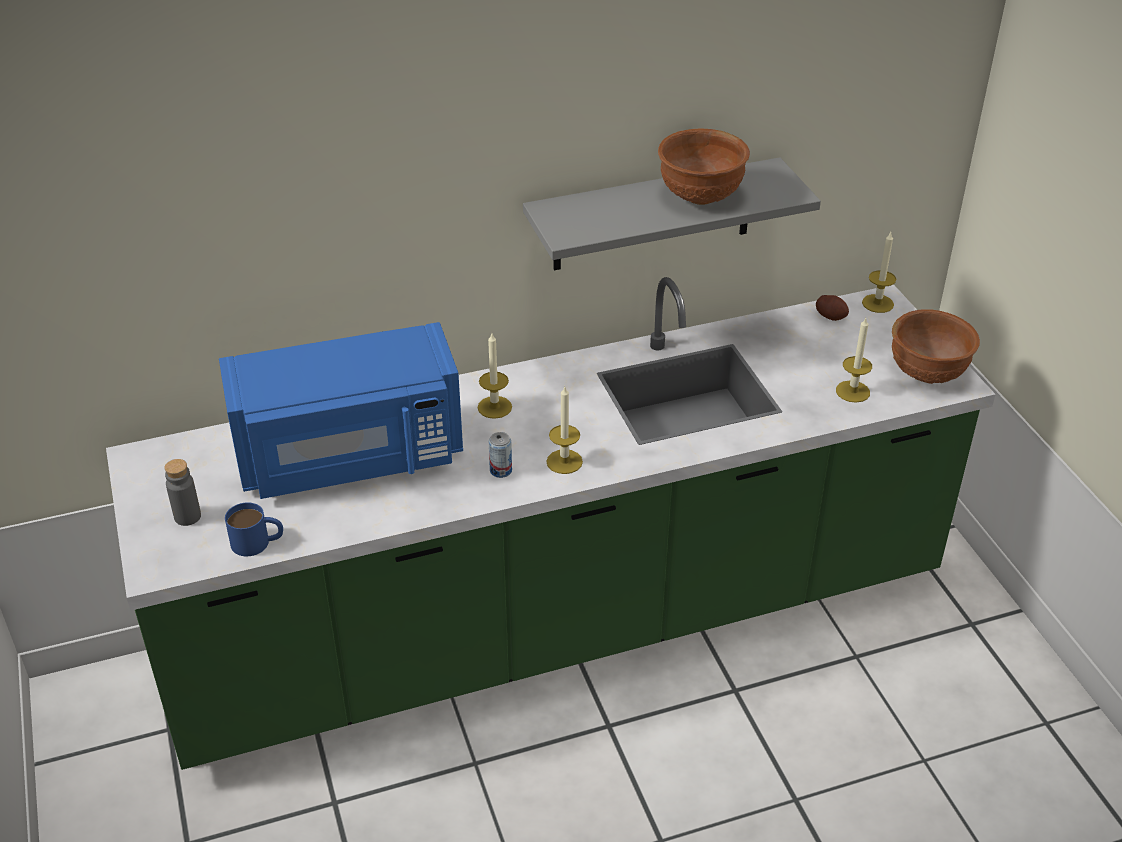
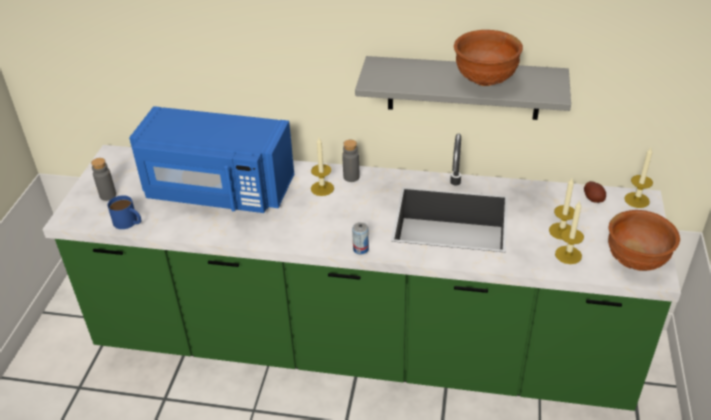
camera: 30 degrees right, 0 degrees up
(501, 470) = (293, 228): can -> can (360, 249)
(520, 380) = (351, 177): none -> grey bottle
(564, 461) = (335, 236): candle -> candle (561, 231)

